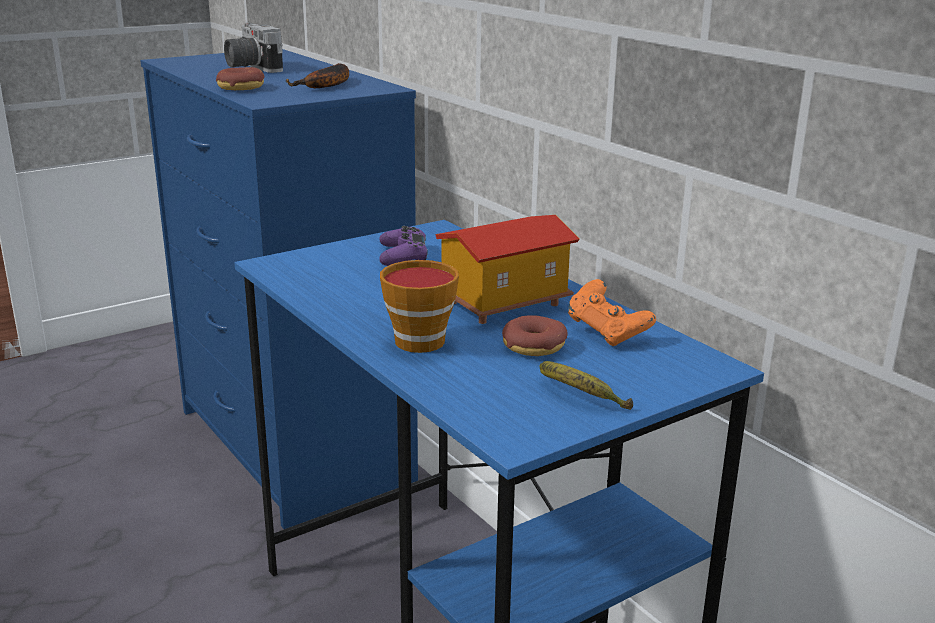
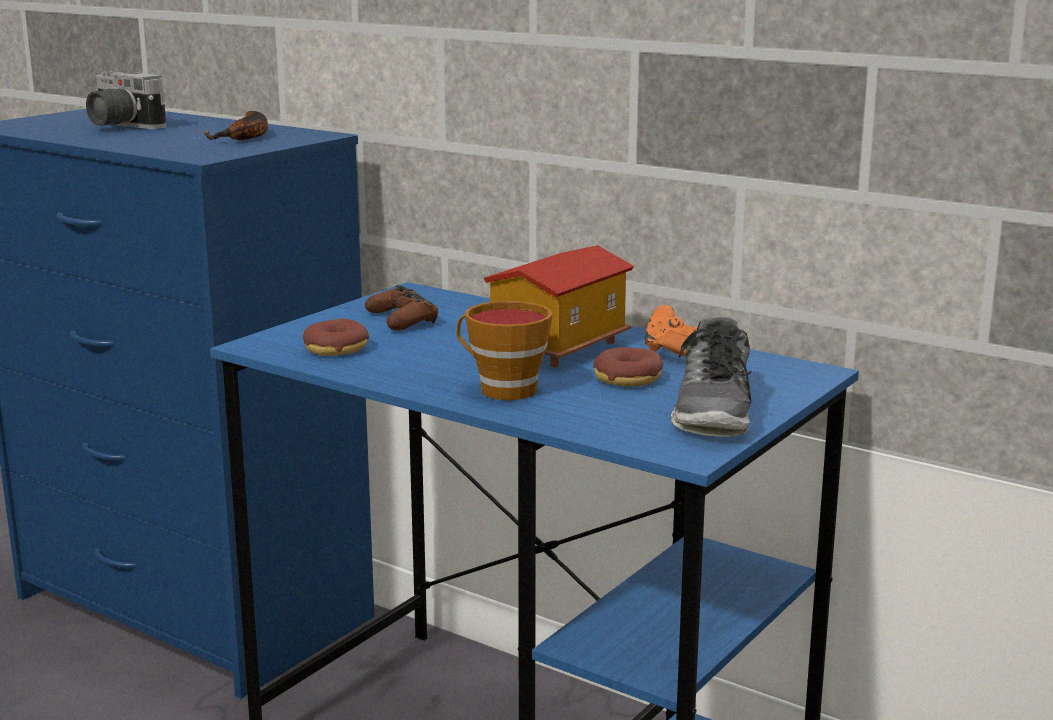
camera: 20 degrees left, 5 degrees down
(241, 87) = (147, 145): donut -> donut (336, 349)
(403, 256) = (402, 320): purple game controller -> brown game controller
(579, 397) = (714, 412): banana -> shoe

